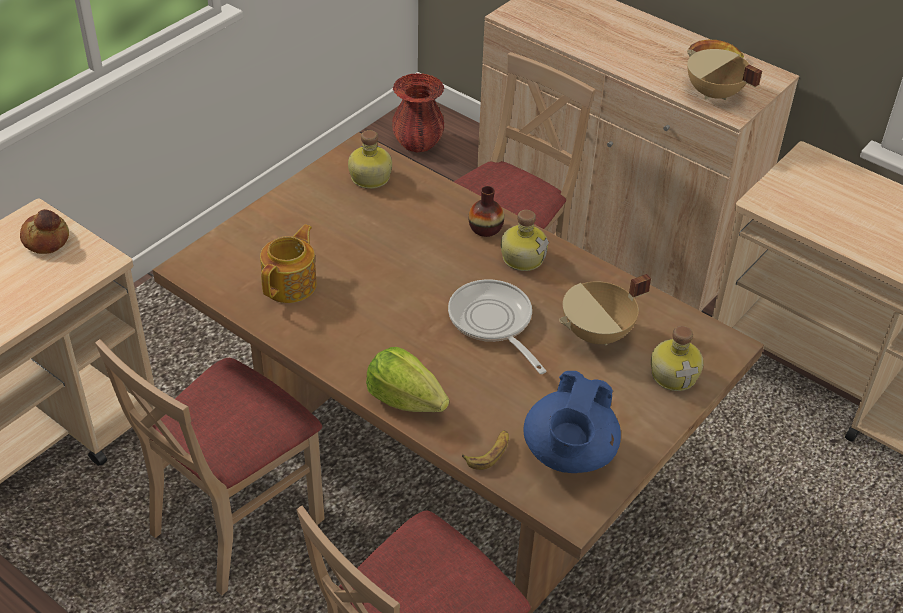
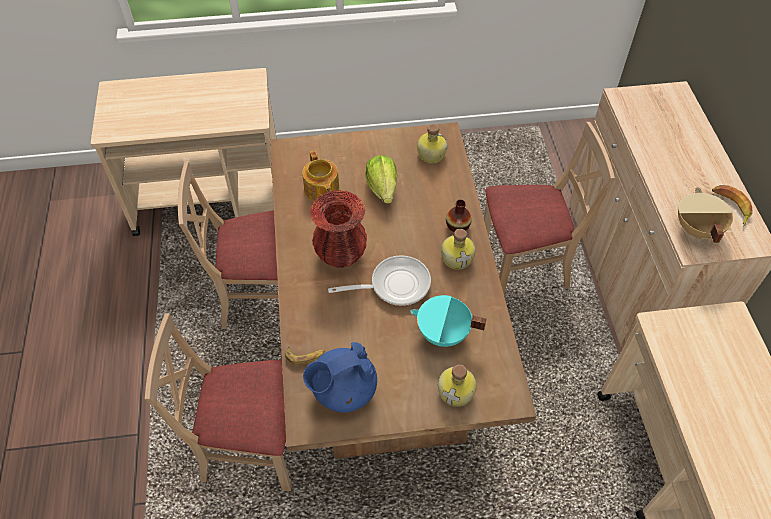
camera: 45 degrees right, 10 degrees up
(47, 239) = (245, 93): bread -> none
(291, 284) = (321, 190): teapot -> teapot turned 90 degrees clockwise
(405, 399) = (301, 295): lettuce -> lettuce (382, 188)
(417, 143) = (572, 148): red vase -> red vase (341, 254)
(493, 323) = (394, 285): frying pan -> frying pan turned 60 degrees clockwise
(598, 334) = (443, 334): beige cooking pot -> turquoise cooking pot

